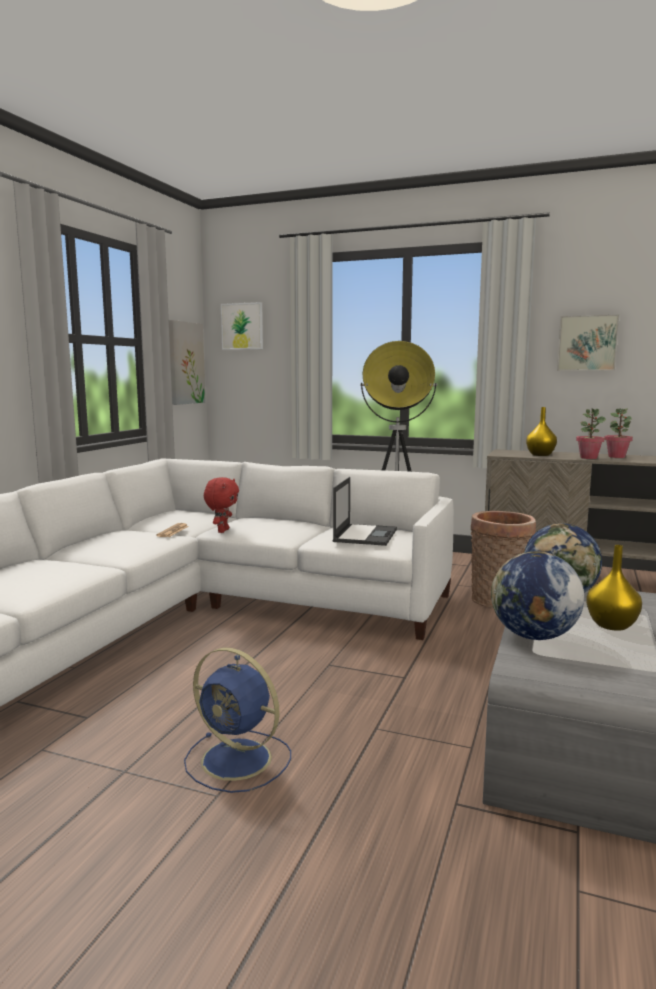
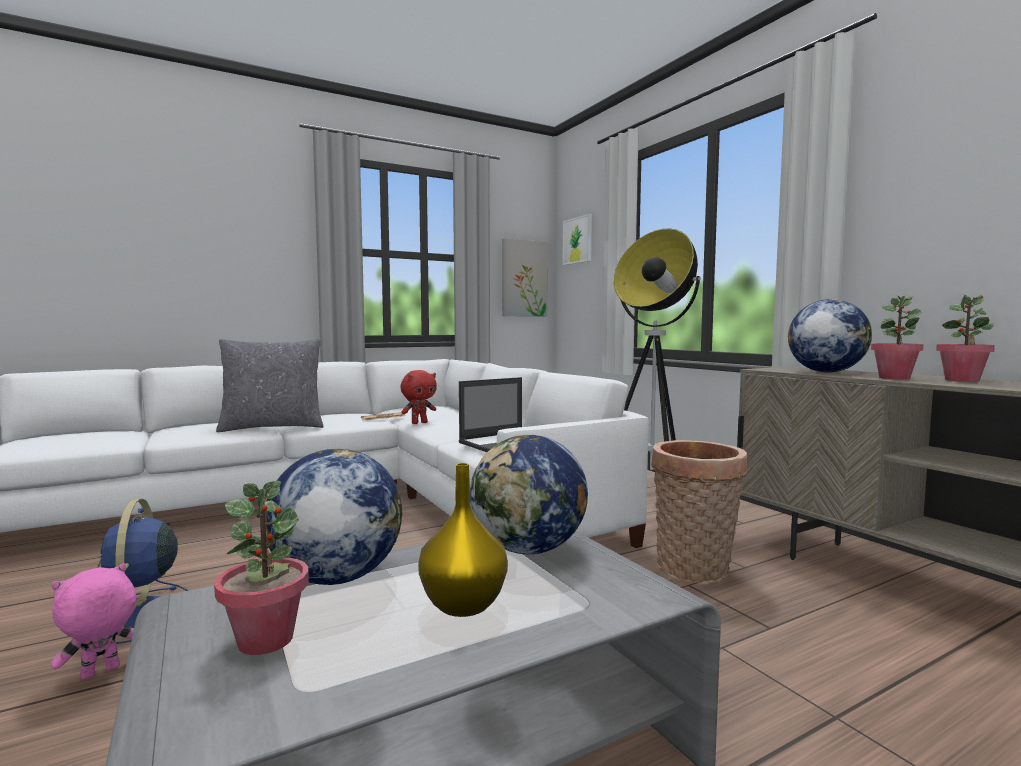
camera: 40 degrees right, 5 degrees down
(92, 562) = (273, 427): none -> grey pillow
(315, 794) = (100, 673): none -> pink plush toy
(539, 455) = (825, 372): yellow vase -> globe
(587, 343) = (950, 199): picture -> none
(596, 666) = (266, 640): none -> potted plant

